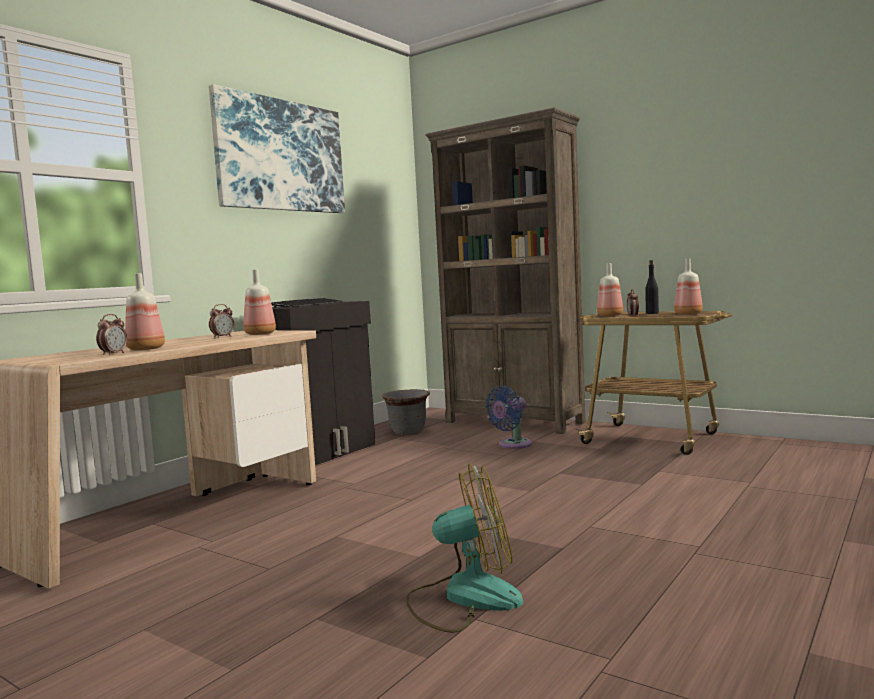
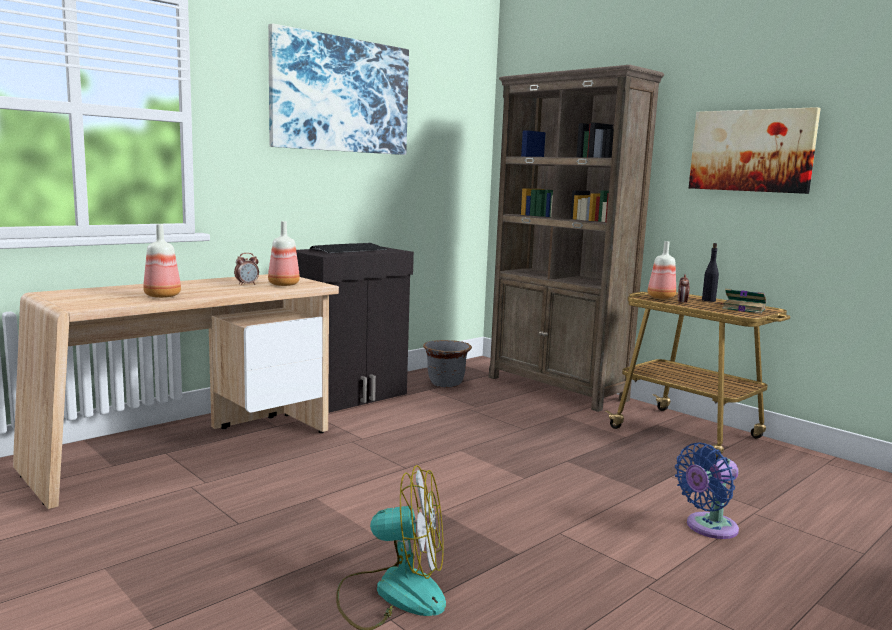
camera: 10 degrees right, 5 degrees up
(113, 354) = (128, 300): alarm clock -> none
(512, 445) = (539, 417): blue fan -> blue fan (708, 528)
(669, 176) = (751, 151): none -> picture
(687, 314) = (742, 309): bottle -> book

